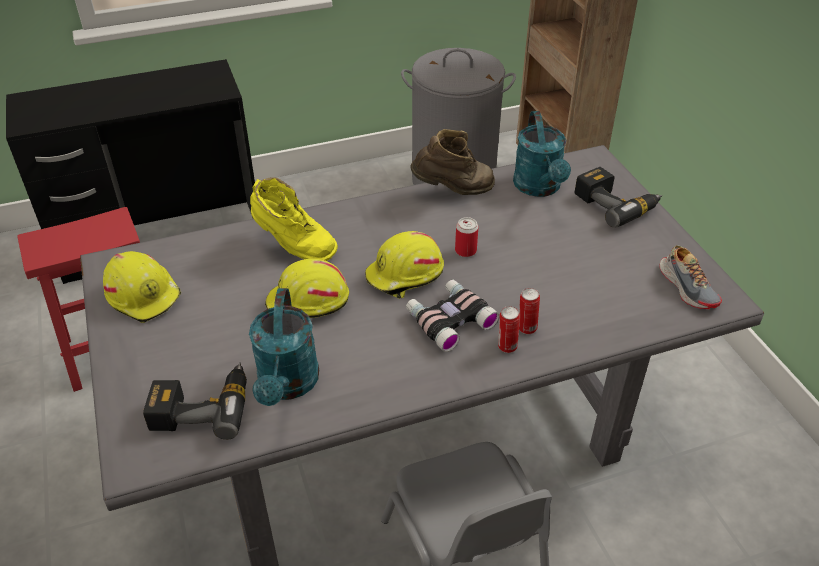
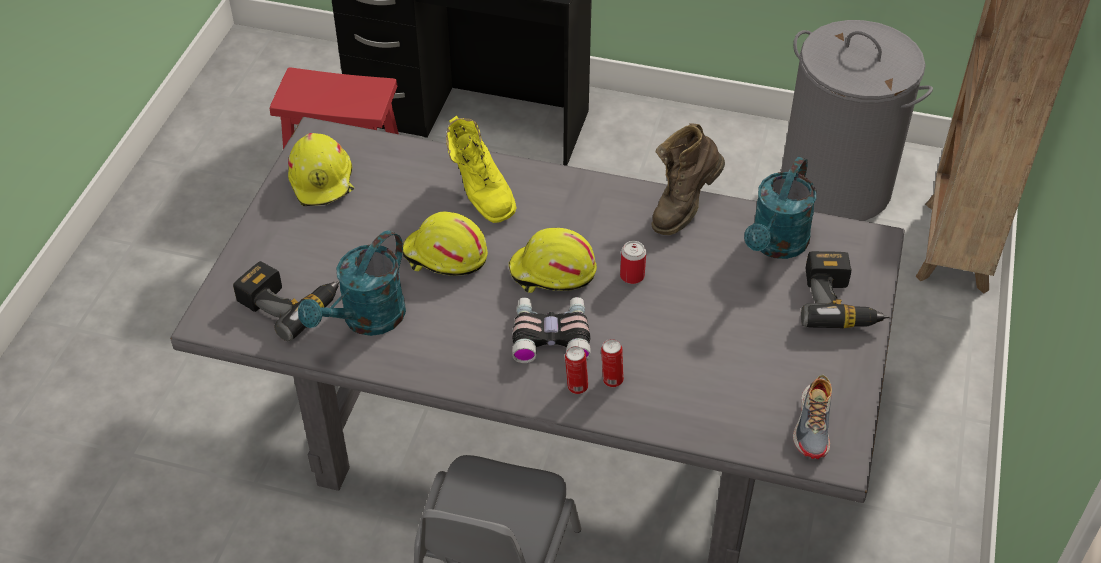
camera: 35 degrees right, 5 degrees up
(453, 191) = (683, 207): brown boot -> brown boot turned 105 degrees clockwise

